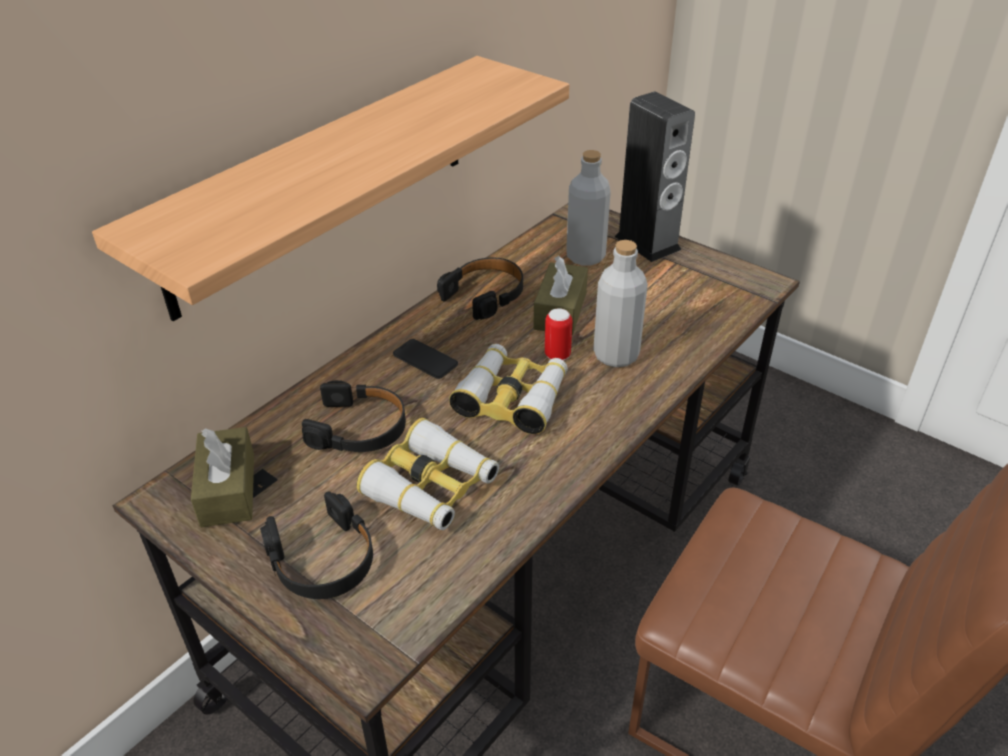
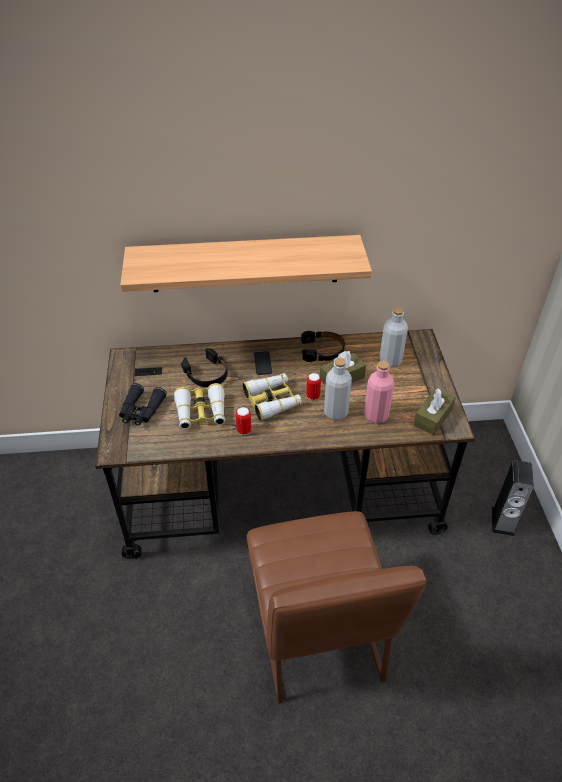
camera: 45 degrees right, 5 degrees up
(228, 489) = (144, 367): brown tissue box -> brown tissue box (433, 417)
(323, 559) = (141, 411): black headphones -> black binoculars
(533, 464) = (244, 430): none -> can
(647, 243) = (429, 372): speaker -> speaker (503, 521)
(666, 326) = (376, 415): none -> pink bottle

